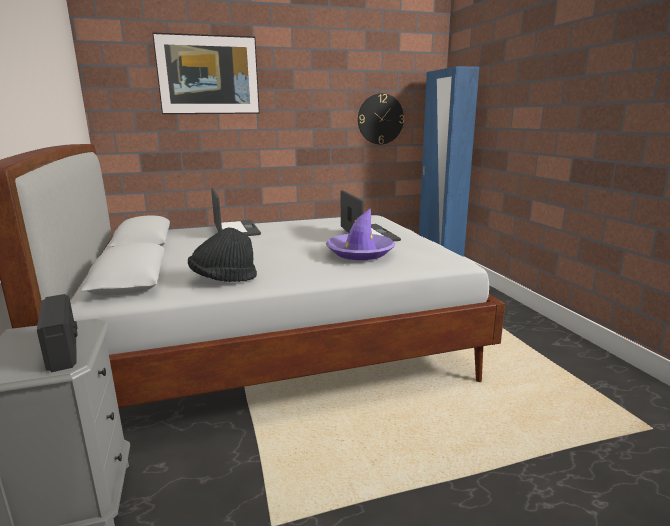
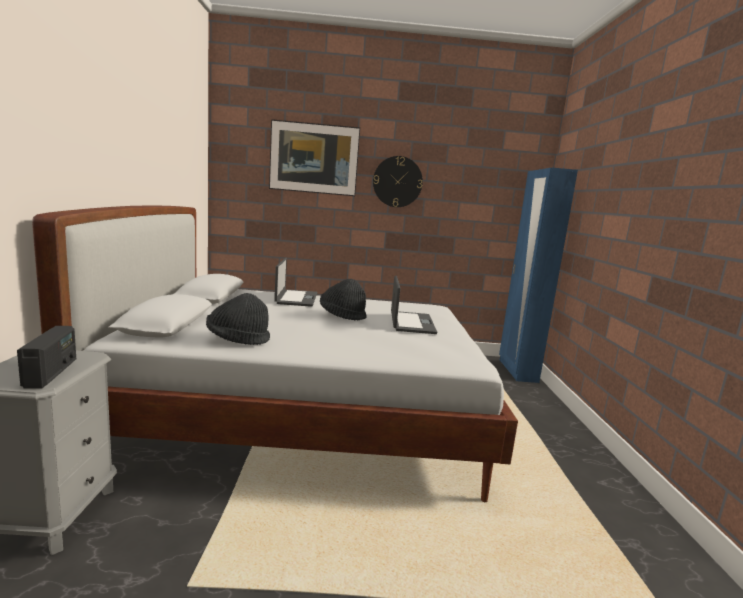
camera: 15 degrees right, 5 degrees down
(299, 238) = (342, 315): none -> black hat
(360, 252) = (382, 338): purple hat -> none
(380, 119) = (475, 213): wall clock -> wall clock (397, 182)

